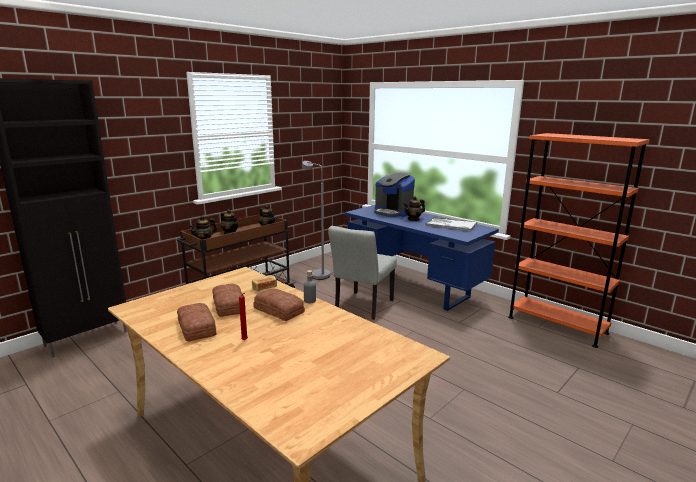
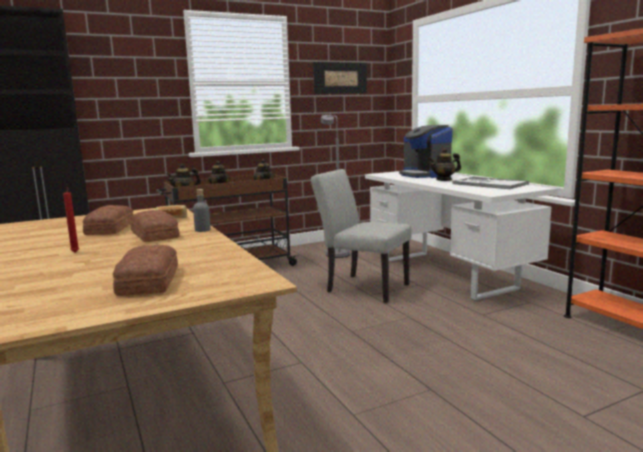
camera: 20 degrees right, 5 degrees down
(195, 328) = (46, 241): bread -> bread (147, 281)
(310, 126) = (340, 78): none -> picture
(362, 307) = (362, 287): grey chair -> grey chair turned 75 degrees clockwise
(414, 288) = (446, 274): blue desk -> white desk

